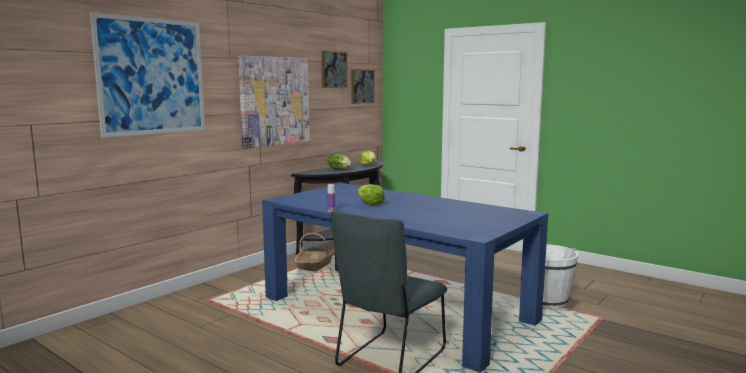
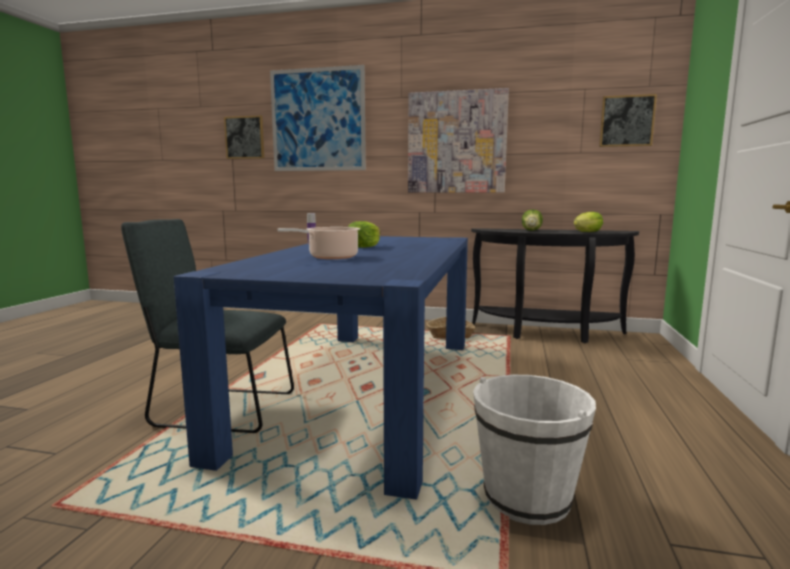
camera: 65 degrees right, 0 degrees up
(333, 69) = (564, 100): picture -> picture (245, 137)
(426, 214) = (330, 257): none -> cooking pot

